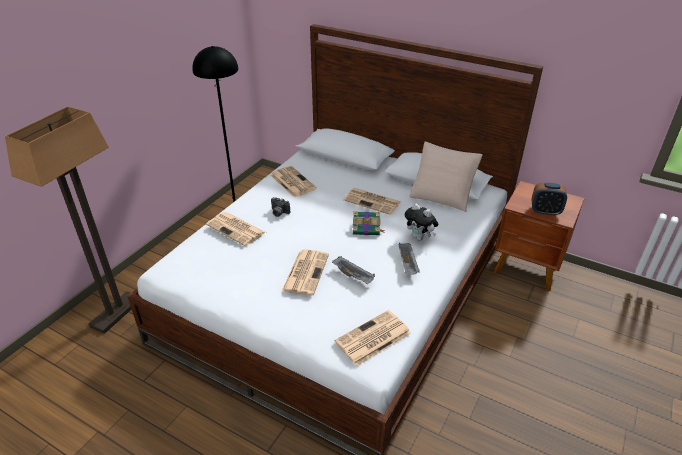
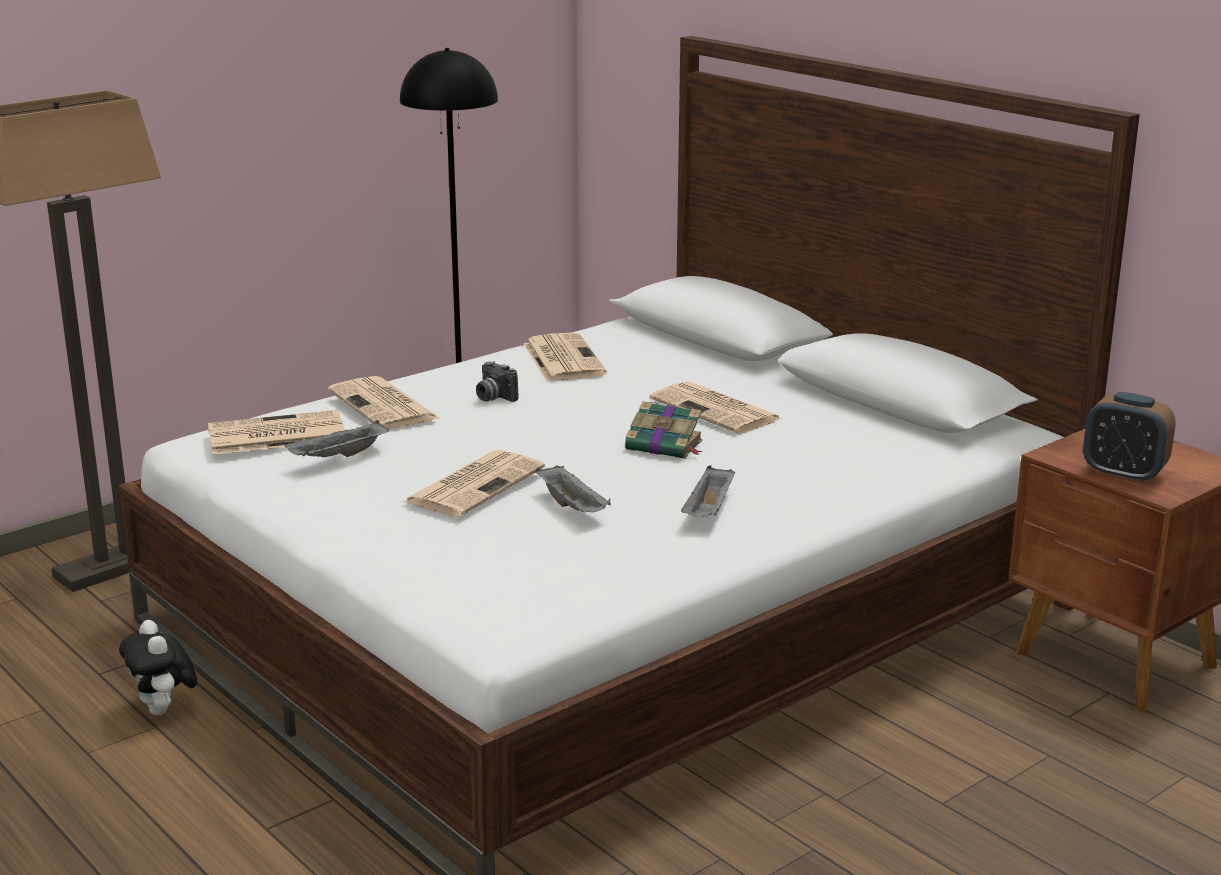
camera: 20 degrees right, 15 degrees down
(236, 268) = (338, 457): none -> grey tray
(372, 338) = (533, 597): newspaper -> newspaper (274, 435)
(420, 238) = (776, 477): plush toy -> plush toy (164, 711)
(442, 196) = (892, 423): beige pillow -> none

